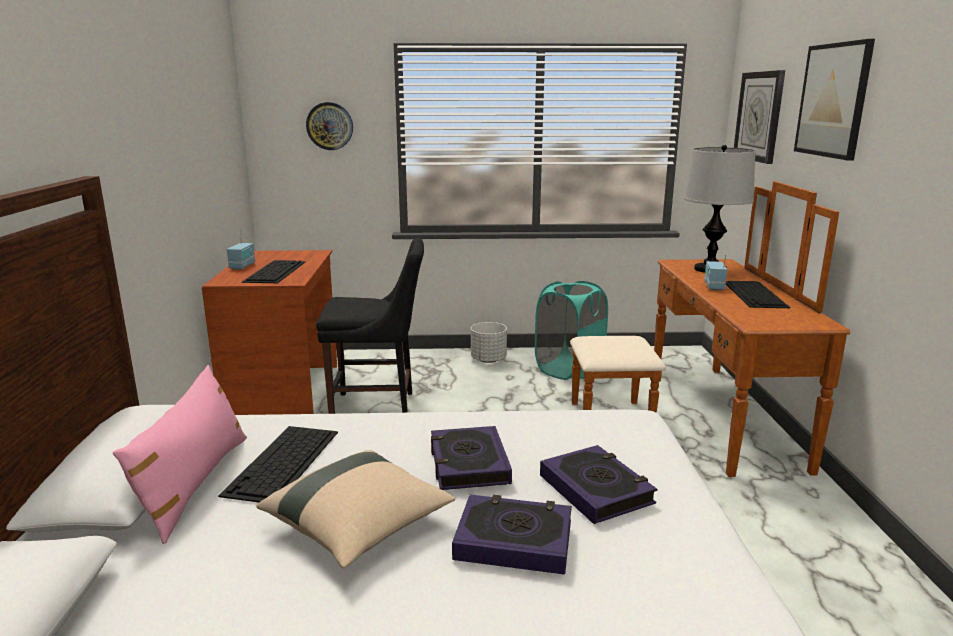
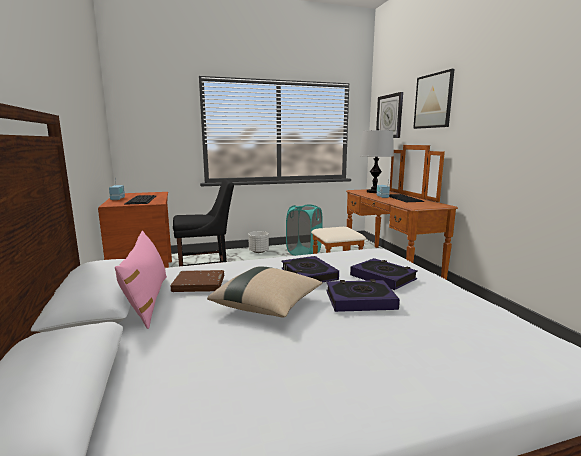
camera: 15 degrees left, 5 degrees down
(283, 462) = (199, 284): keyboard -> brown book
(329, 126) = (162, 121): wall clock -> none

